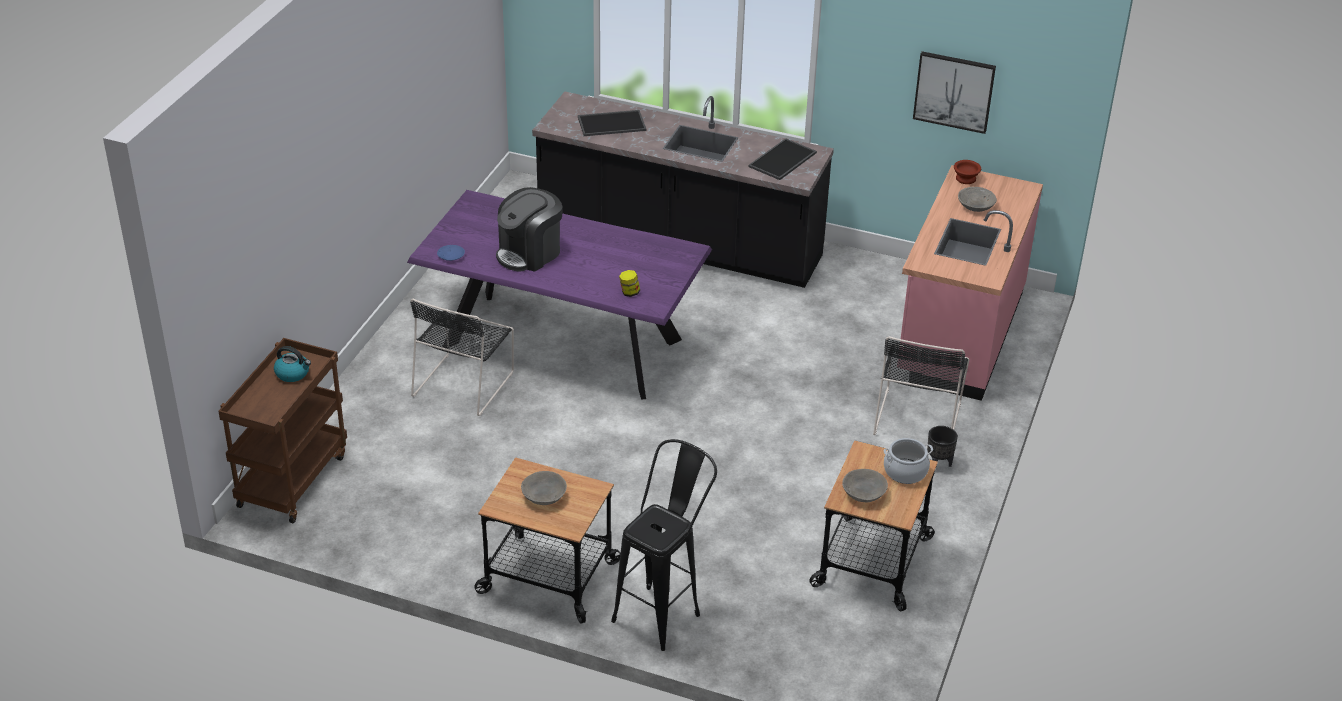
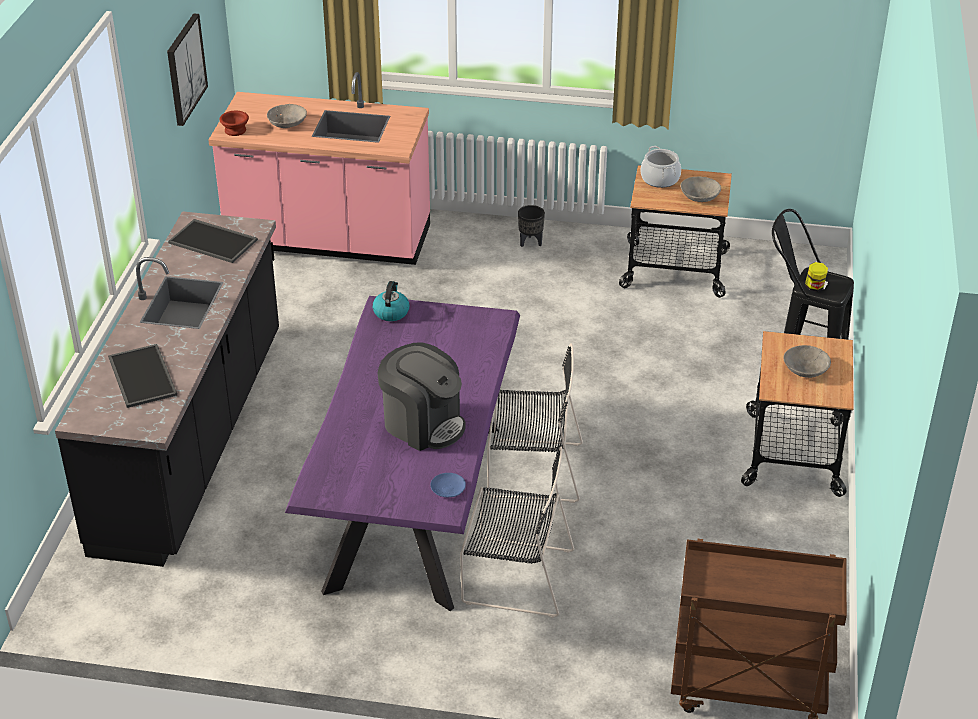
camera: 100 degrees left, 0 degrees up
(293, 373) = (732, 579): kettle -> kettle (391, 312)
(629, 293) = (478, 338): jar -> jar (814, 287)
(918, 416) = (465, 256): black chair -> black chair (531, 470)

